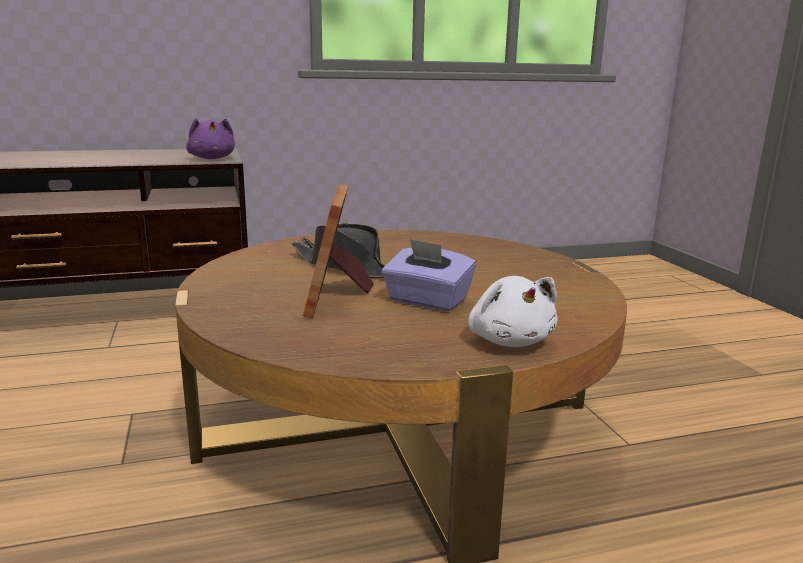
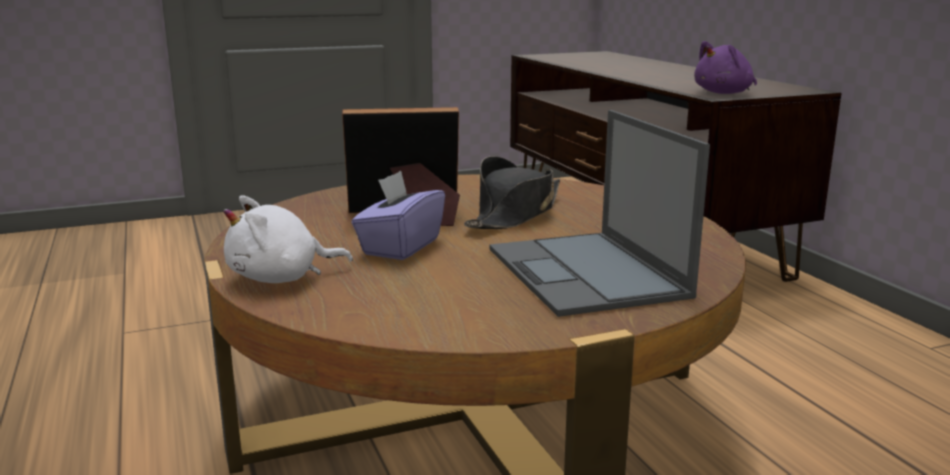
camera: 85 degrees right, 0 degrees up
(487, 260) = (587, 273): none -> laptop

